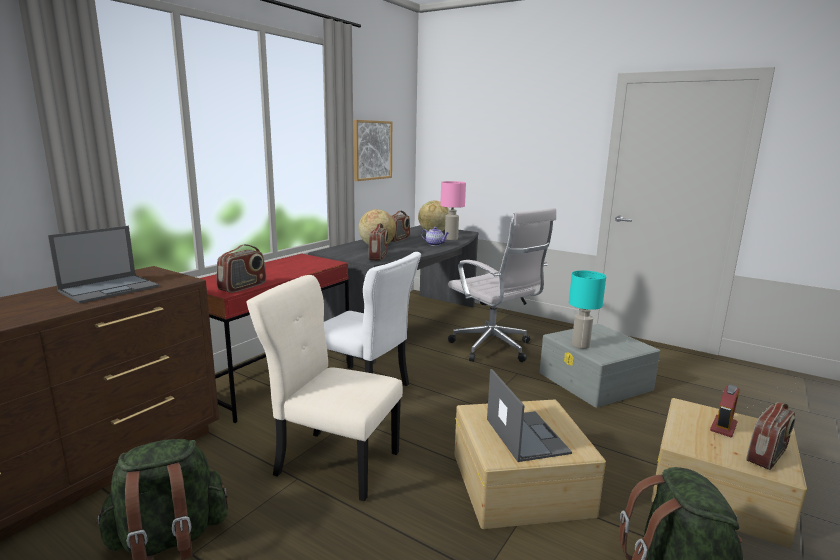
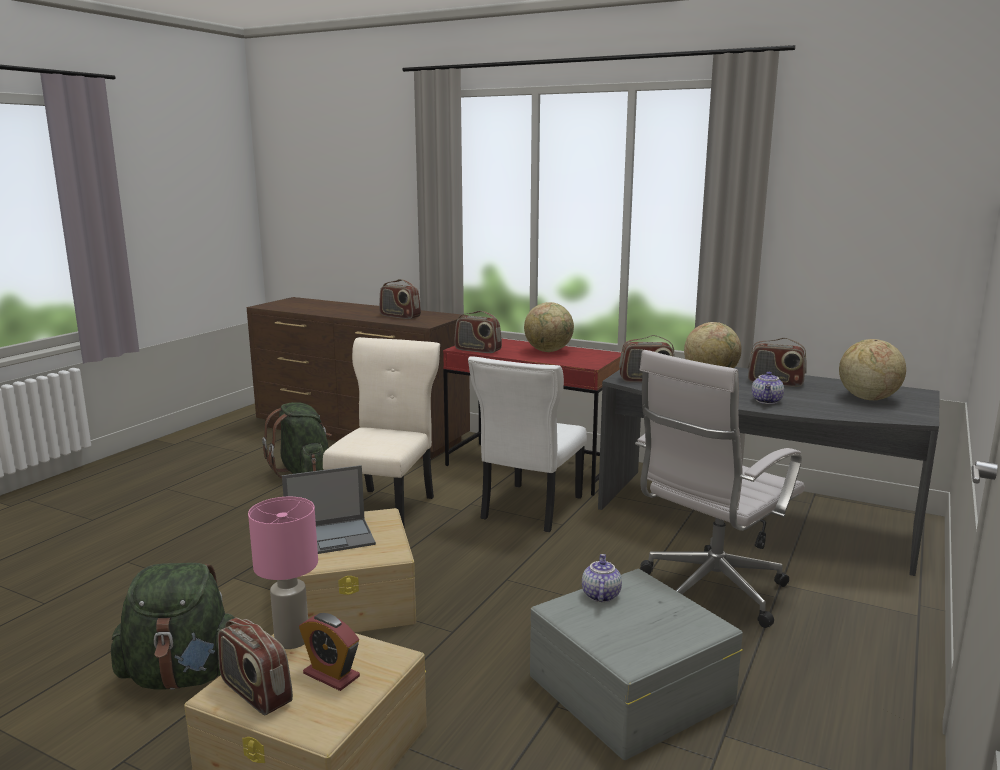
camera: 85 degrees right, 0 degrees up
(110, 289) = (399, 316): laptop -> radio
(274, 268) = (548, 351): none -> globe
(372, 150) = (835, 238): picture -> none
(451, 239) = (828, 409): pink table lamp -> pink table lamp (292, 639)
(581, 346) = (600, 595): turquoise table lamp -> teapot

